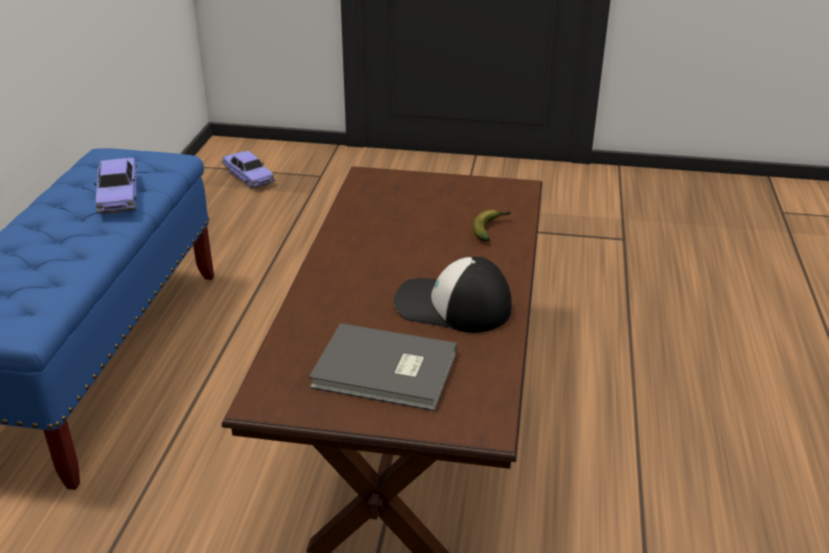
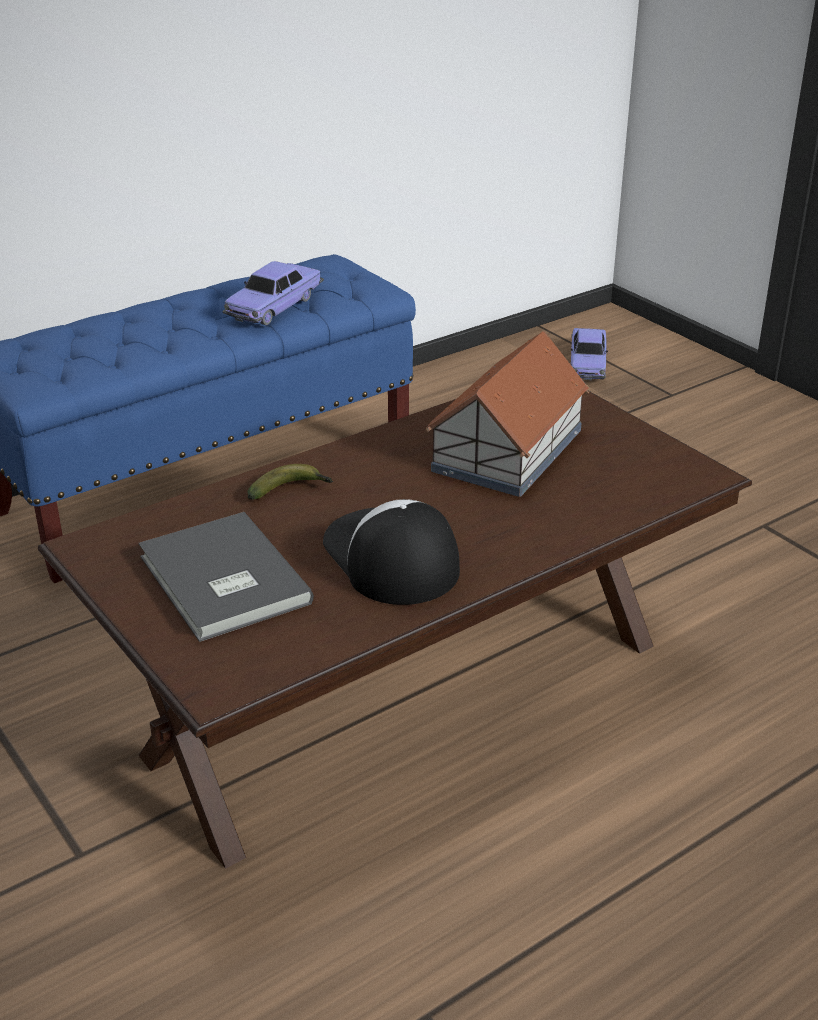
camera: 45 degrees right, 0 degrees up
(411, 218) = (509, 449): none -> toy house
(490, 229) = (577, 502): banana -> banana (291, 490)

